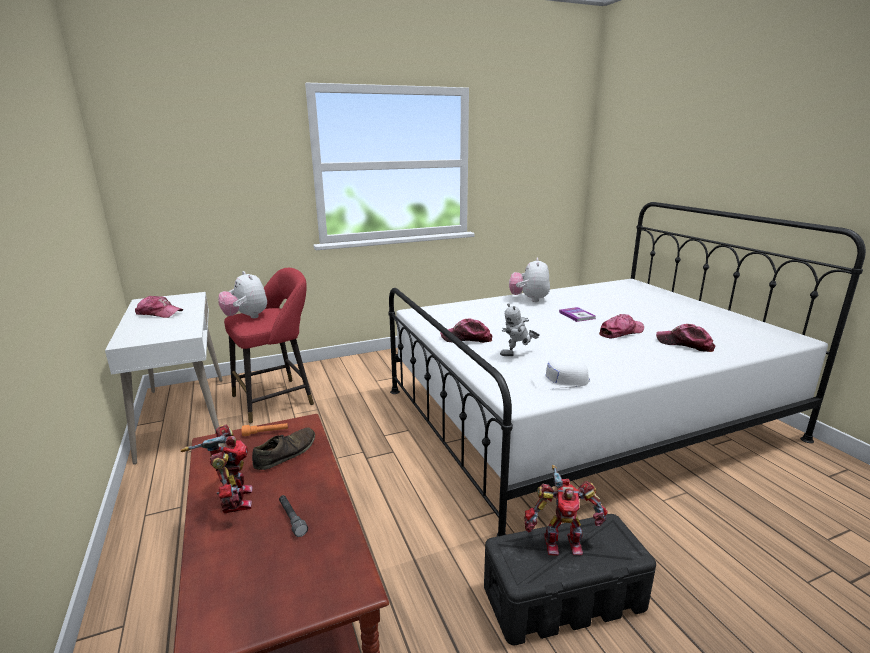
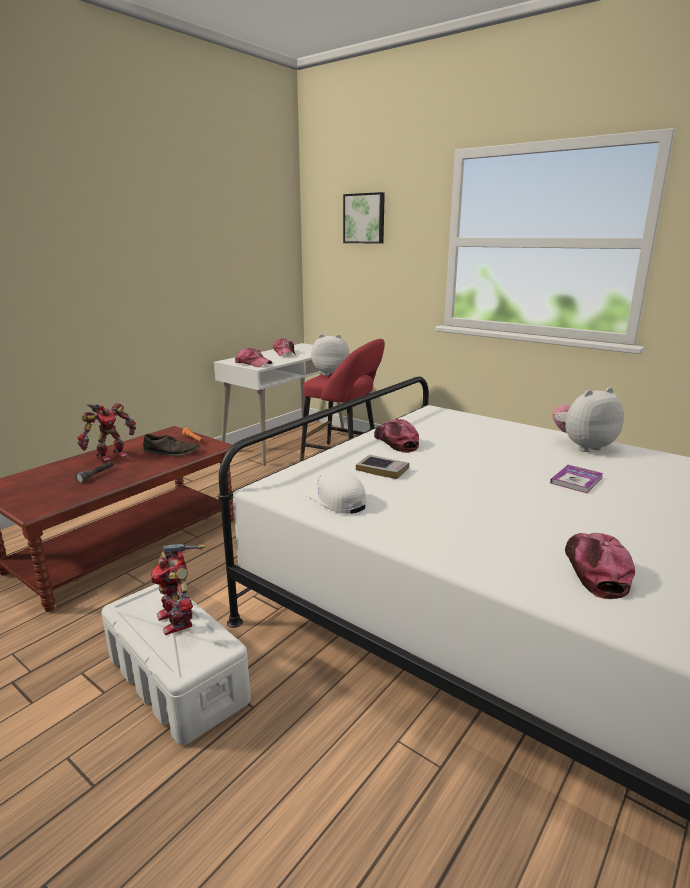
camera: 60 degrees right, 0 degrees up
(202, 145) = (364, 218): none -> picture
(246, 317) = (331, 373): plush toy -> plush toy turned 75 degrees clockwise
(517, 355) = (382, 470): toy robot -> book
(564, 598) = (178, 680): black storage box -> white storage box
(621, 332) = (560, 515): cap -> cap (253, 364)

